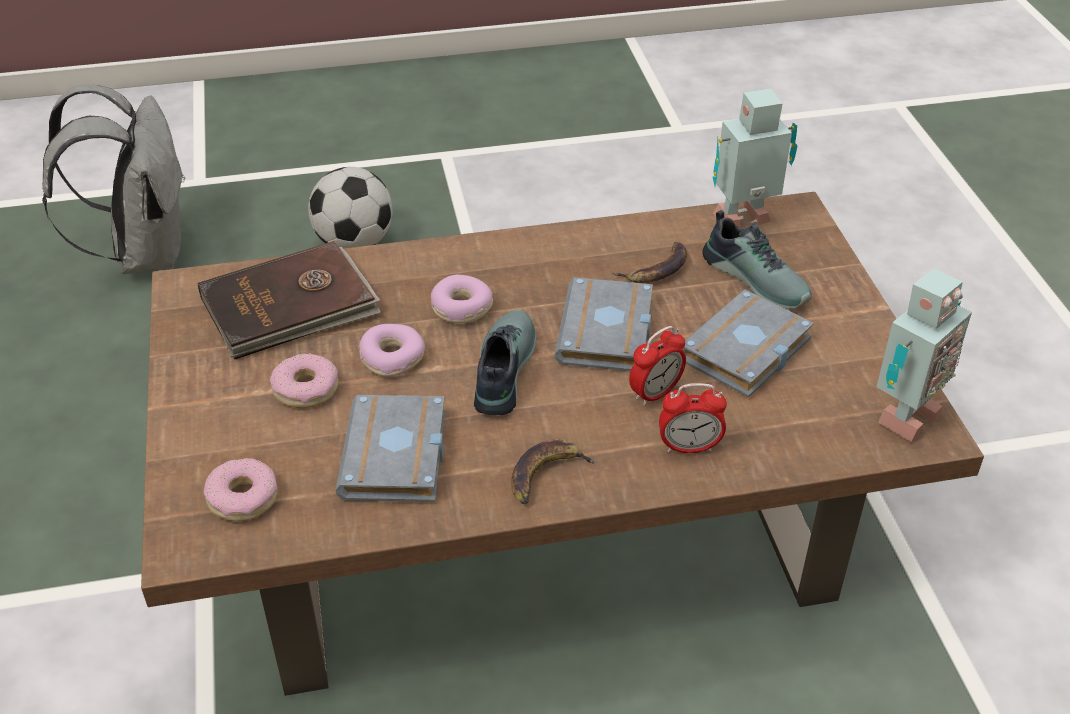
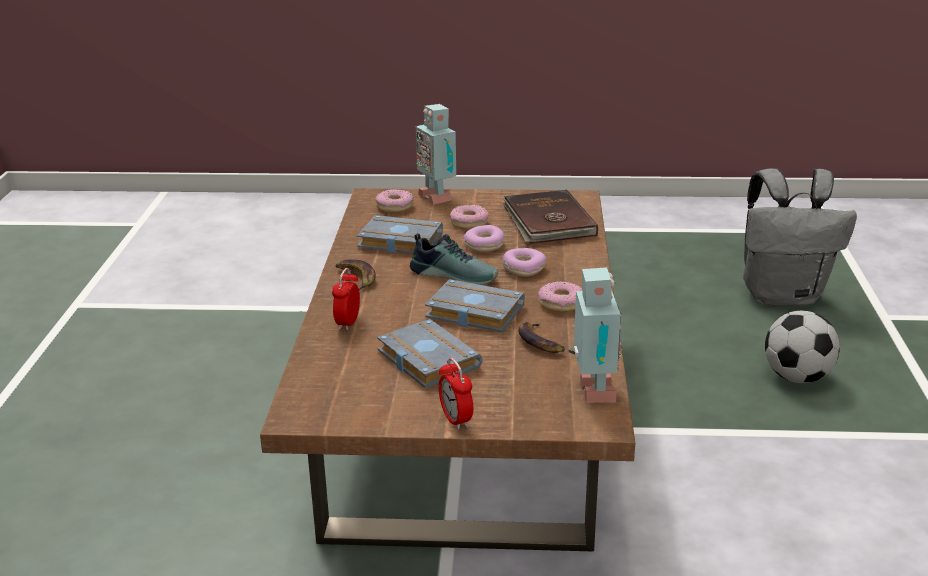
camera: 105 degrees right, 15 degrees down
(553, 264) = (561, 303): none -> donut
(655, 393) = (403, 320): alarm clock -> alarm clock (456, 420)
(757, 278) = (510, 382): shoe -> none
(903, 417) = (319, 408): toy robot -> toy robot (437, 197)

